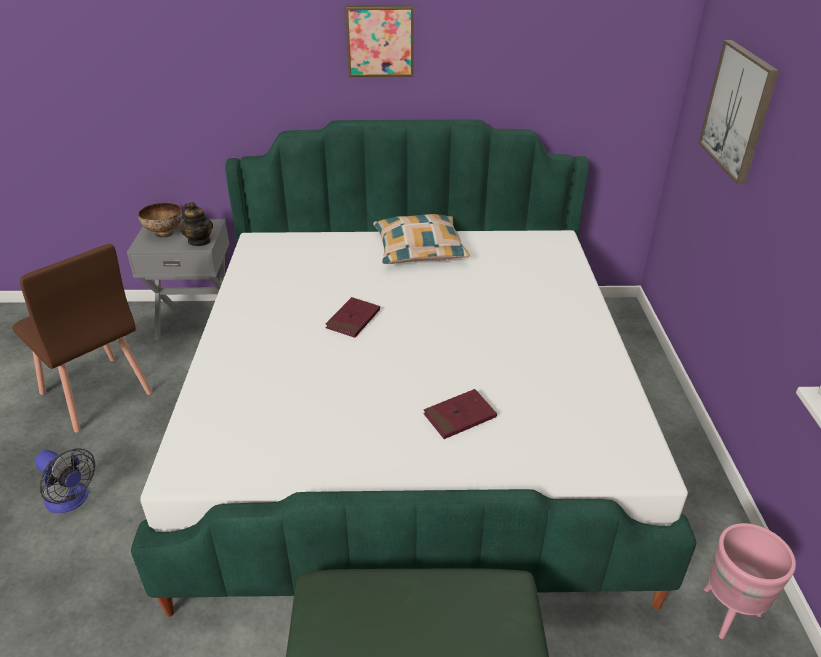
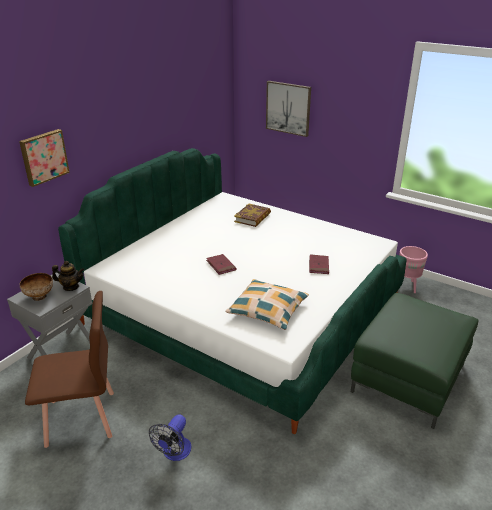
camera: 55 degrees left, 5 degrees down
(71, 500) = (174, 453): fan -> fan turned 135 degrees clockwise
(380, 41) = (123, 122): picture -> picture (43, 157)
(419, 249) = (184, 229): pillow -> pillow (268, 310)
(530, 288) = (252, 218): none -> book

